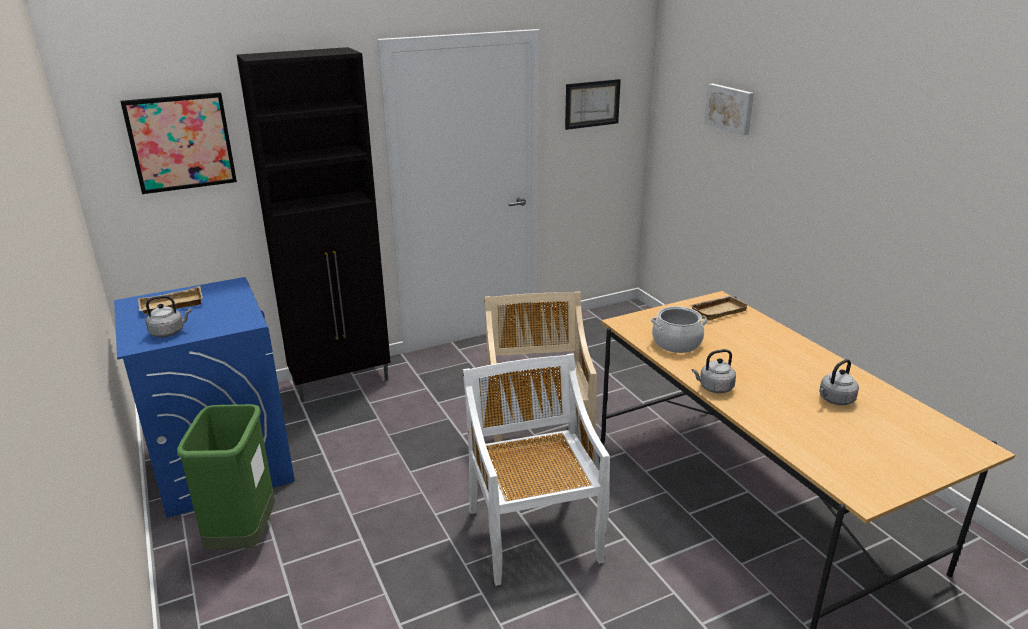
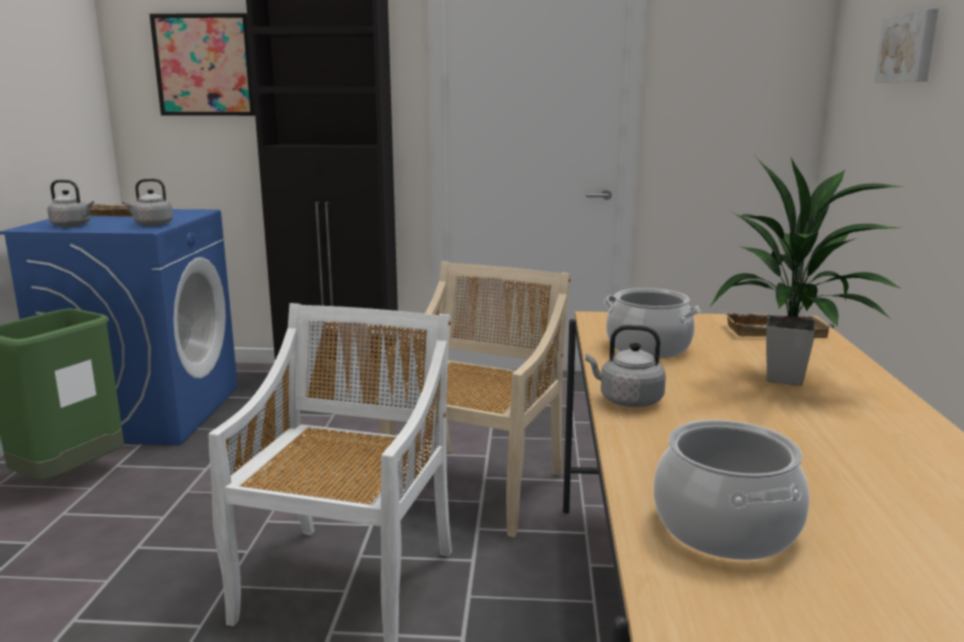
camera: 30 degrees right, 10 degrees down
(592, 104) = (726, 71): picture -> none
(760, 349) = (787, 378): none -> potted plant
(830, 449) = (726, 527): none -> cooking pot
(835, 400) = (847, 465): grey kettle -> grey kettle (151, 224)

